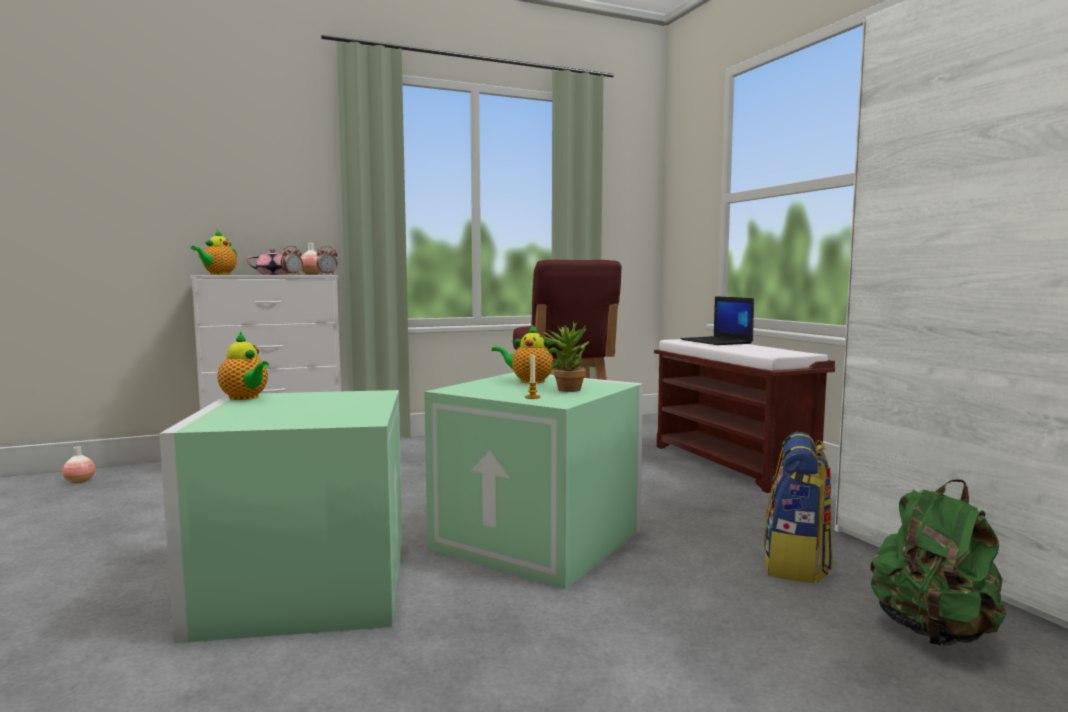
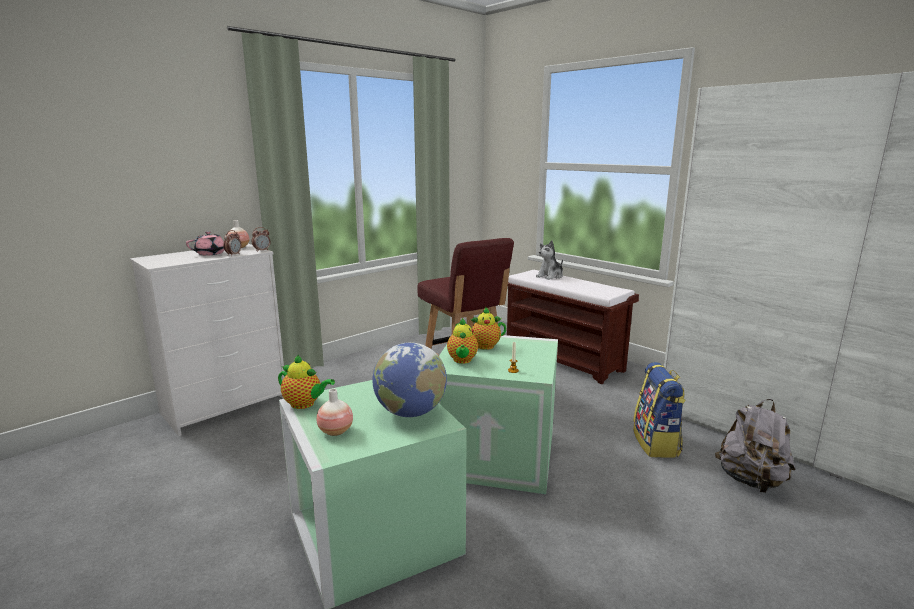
camera: 20 degrees left, 10 degrees up
(80, 481) = (58, 463): vase -> vase (335, 431)
(218, 274) = (168, 263): teapot -> teapot (462, 360)
(344, 411) = (410, 412): none -> globe
(565, 389) = (520, 355): potted plant -> none
(717, 342) = (550, 276): laptop -> plush toy
(933, 632) = (751, 481): green backpack -> grey backpack

